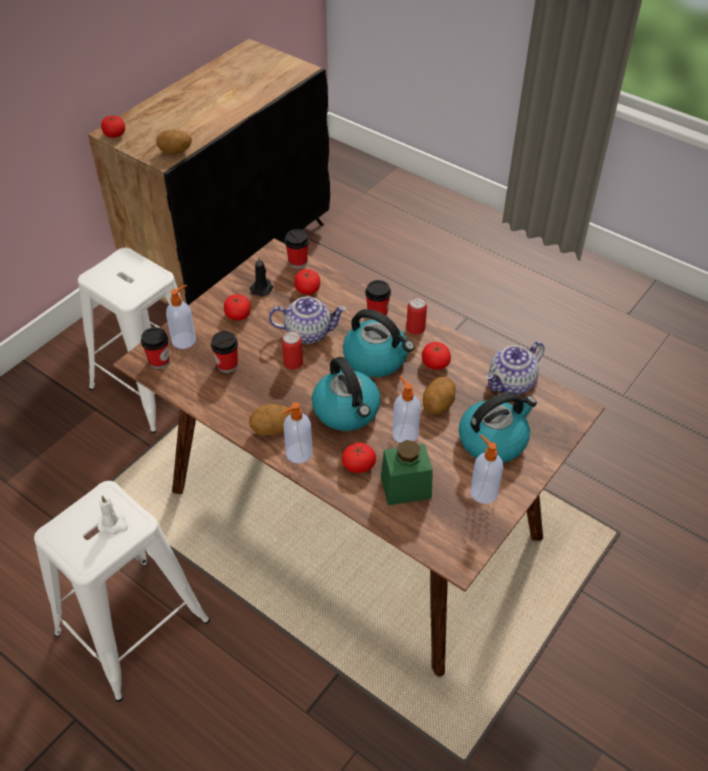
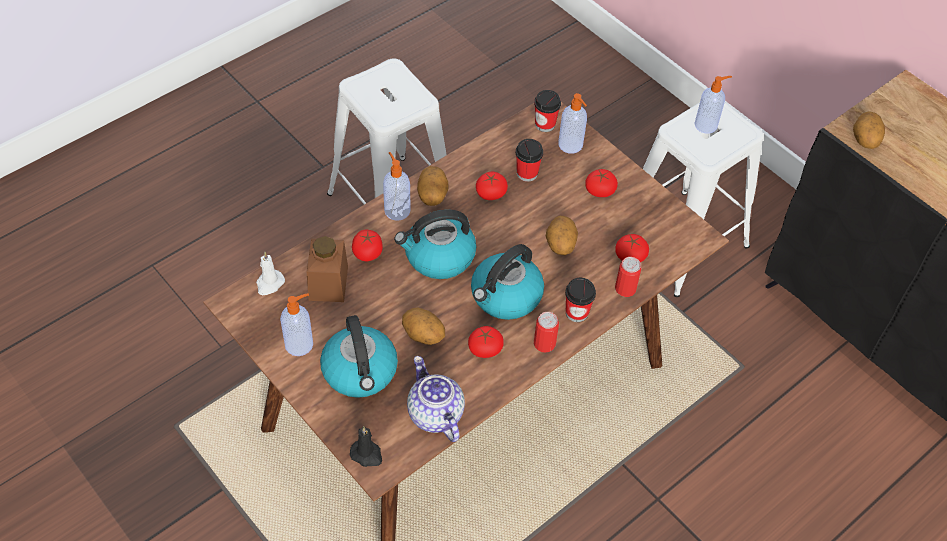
camera: 100 degrees right, 5 degrees up
(113, 524) = (388, 104): white candle -> white candle (269, 284)
(114, 134) = (904, 91): tomato -> tomato (491, 193)
(262, 288) = (639, 216): black candle -> black candle (367, 454)
(293, 363) = (517, 225): can -> can (625, 288)
(298, 262) = (679, 255): cup -> none
(308, 332) = (560, 245): teapot -> potato
(404, 433) = (394, 297): soap dispenser -> soap dispenser (706, 125)
(406, 487) = (328, 283): green jar -> brown jar

